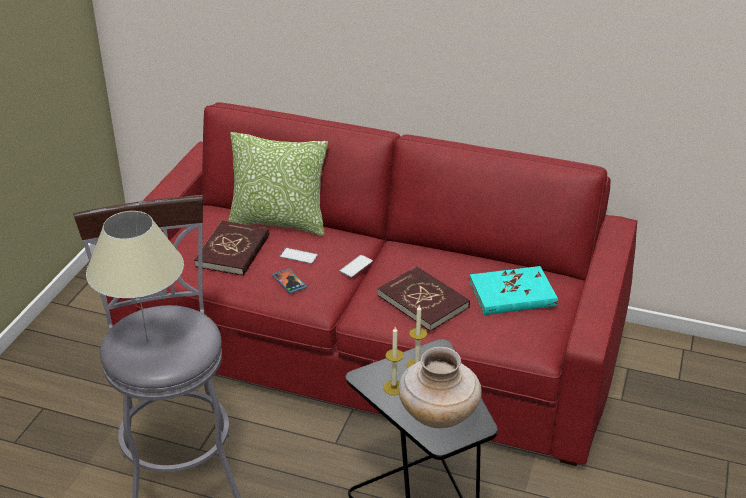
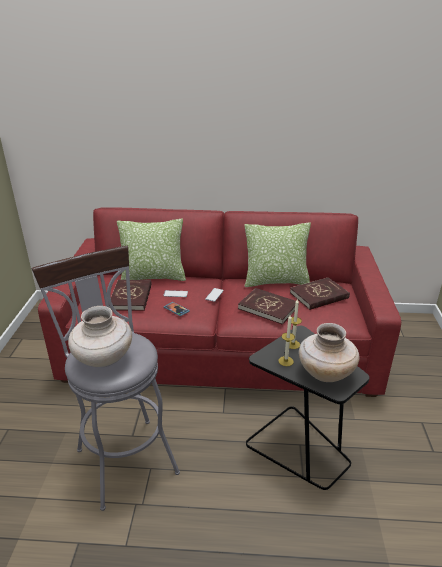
camera: 15 degrees left, 5 degrees down
(147, 343) = (103, 359): beige table lamp -> beige vase
(460, 258) = (276, 281): none -> pillow
(512, 294) = (319, 295): turquoise book -> red book

